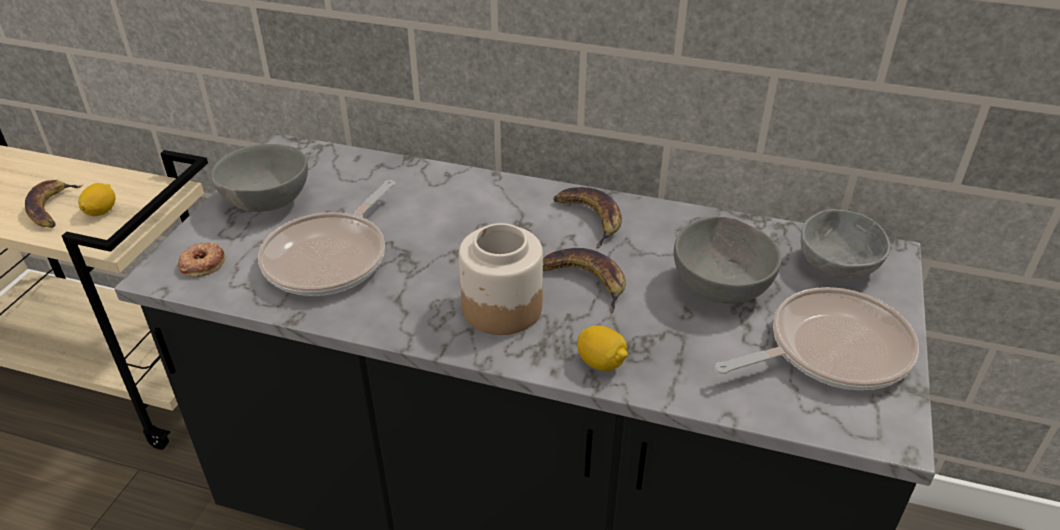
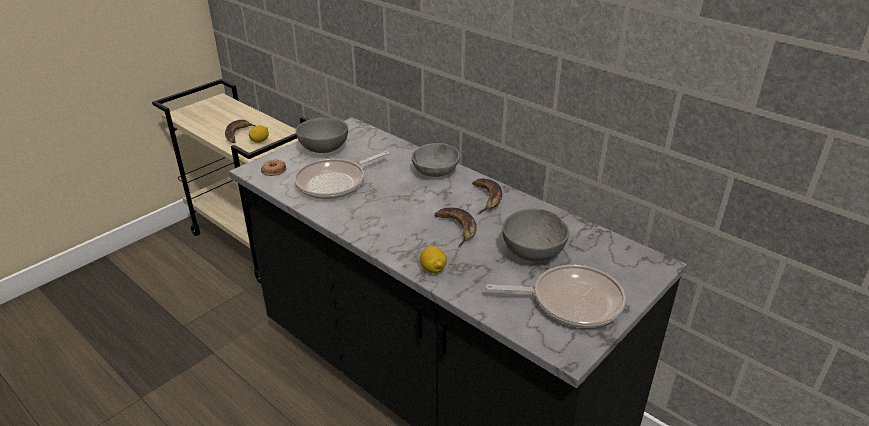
camera: 25 degrees right, 5 degrees down
(501, 308) = (402, 228): jar -> none
(839, 265) = (618, 261): grey bowl -> grey bowl (436, 172)

